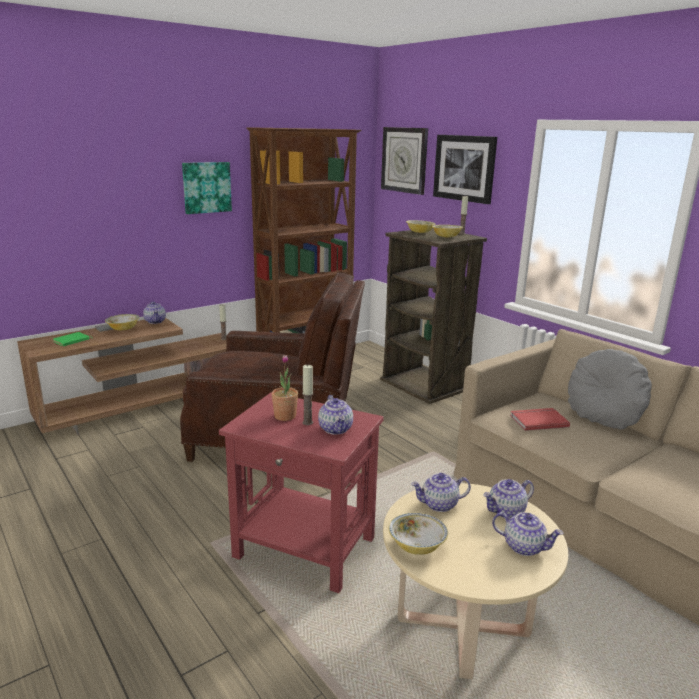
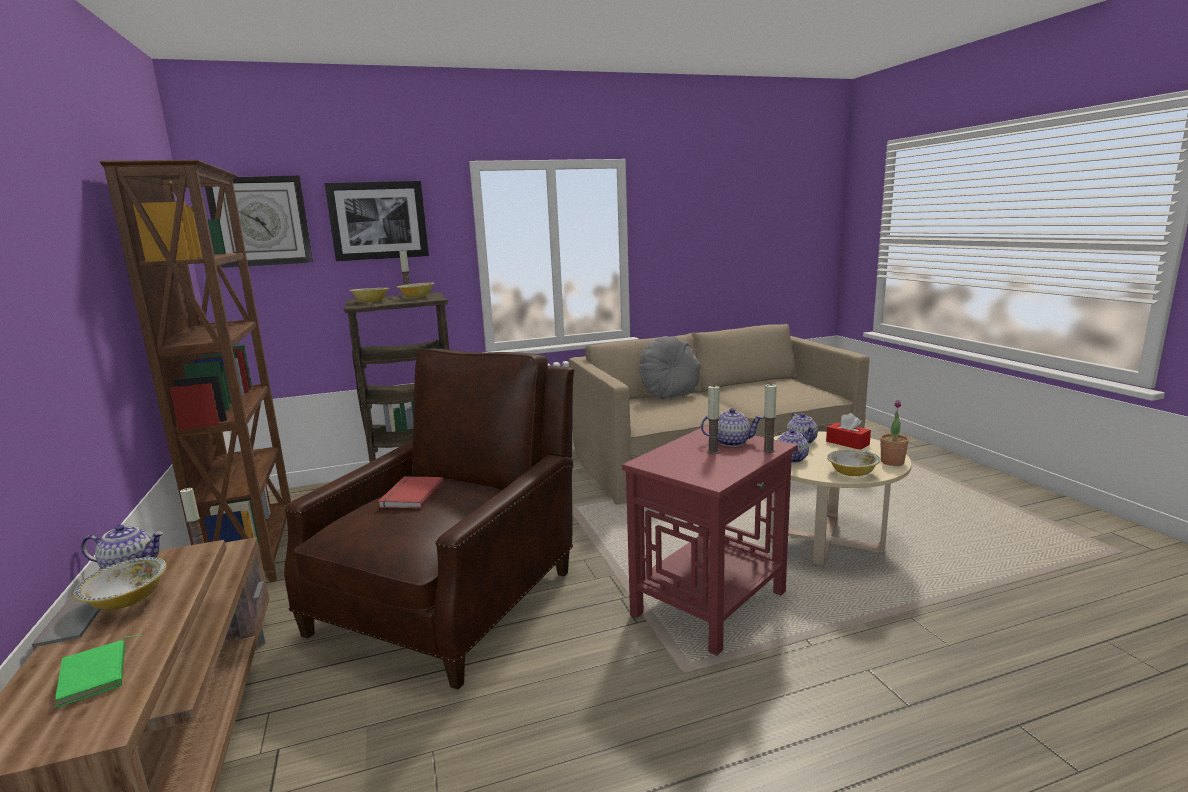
camera: 70 degrees left, 5 degrees down
(206, 187) = (81, 276): picture -> none
(285, 416) = (693, 460): potted plant -> potted plant (892, 462)
(319, 446) = (768, 450): none -> candle
(524, 547) = (847, 443): teapot -> red tissue box
(538, 420) = (660, 411): red book -> red book (410, 495)

